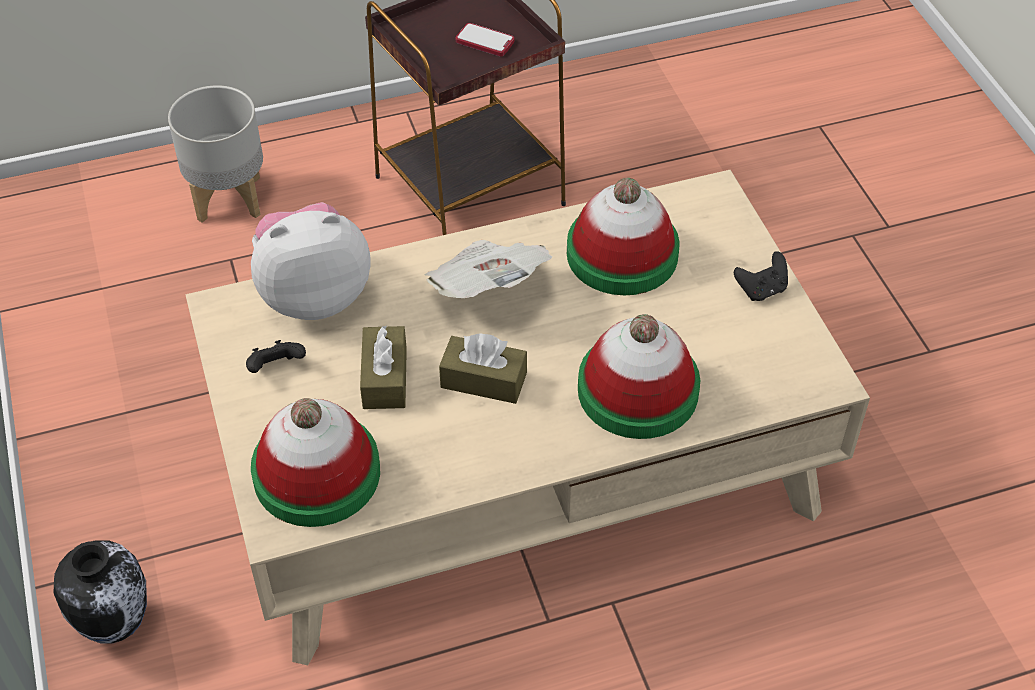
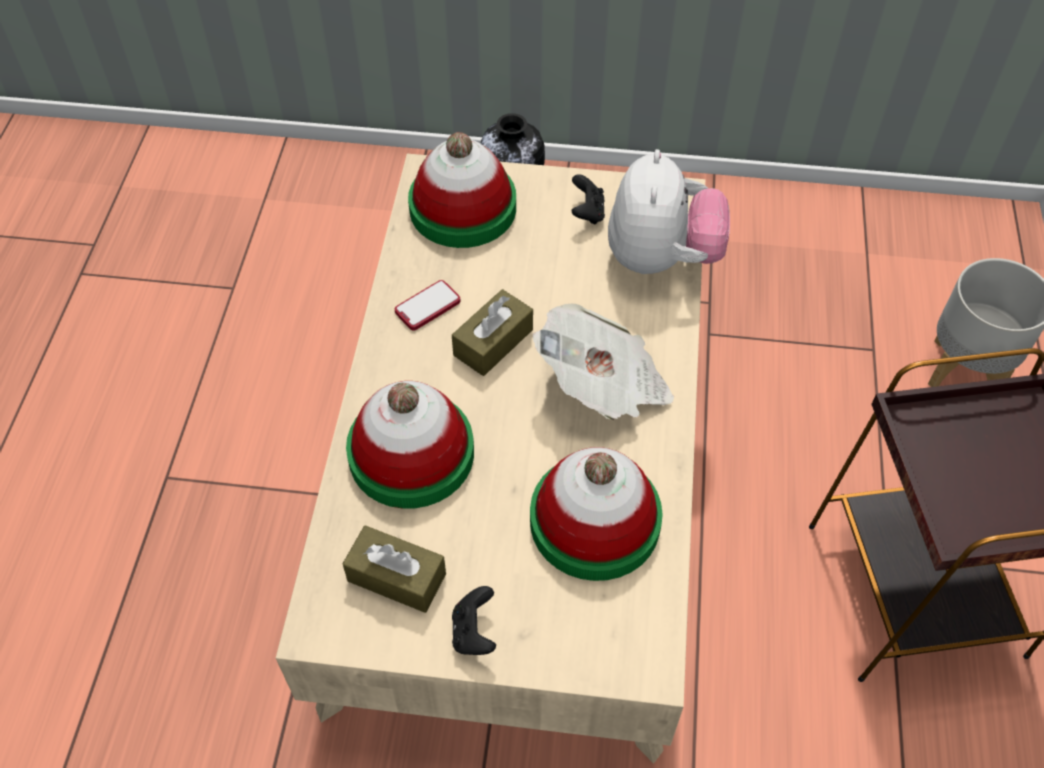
camera: 115 degrees right, 5 degrees up
(385, 378) = (536, 277): brown tissue box -> brown tissue box (396, 577)
(485, 41) = (978, 487): phone -> phone (427, 306)

